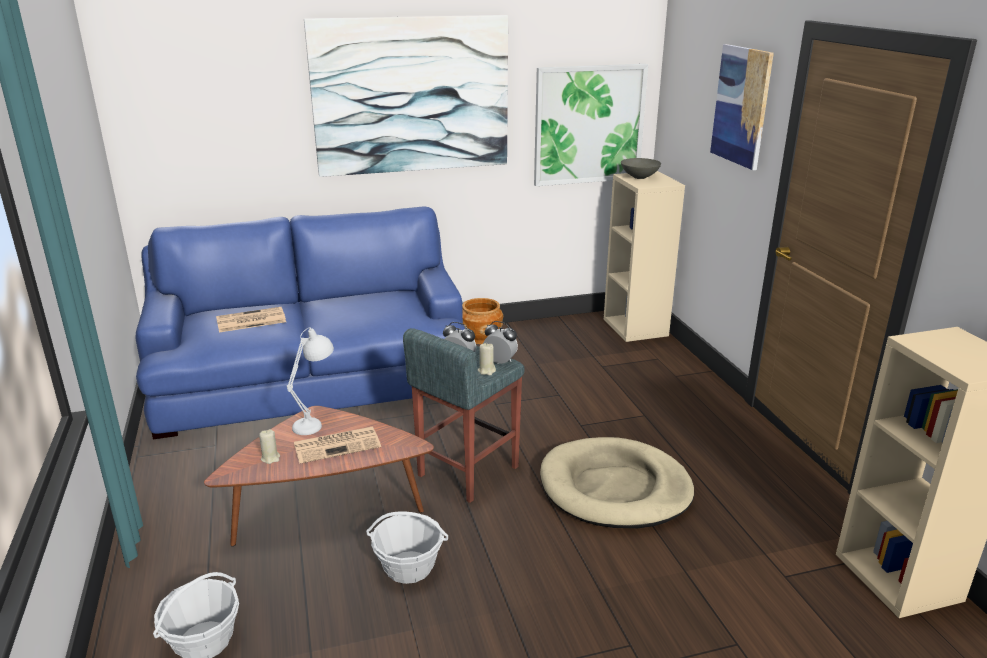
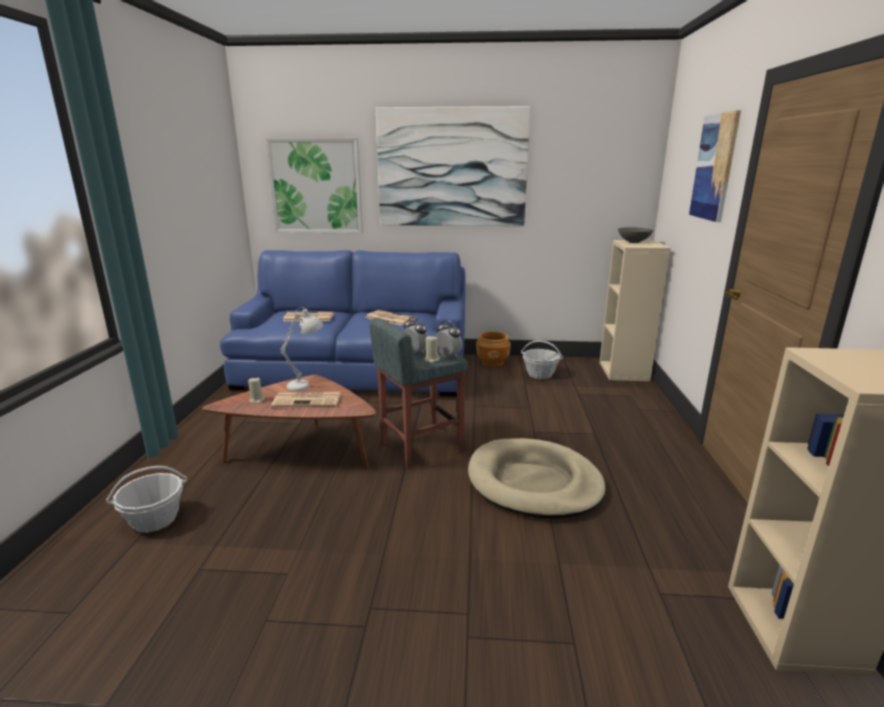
camera: 20 degrees right, 5 degrees down
(363, 307) = (389, 318): none -> newspaper
(408, 567) = (329, 504): basket -> basket (540, 374)
(589, 125) = (596, 199): picture -> picture (316, 186)

